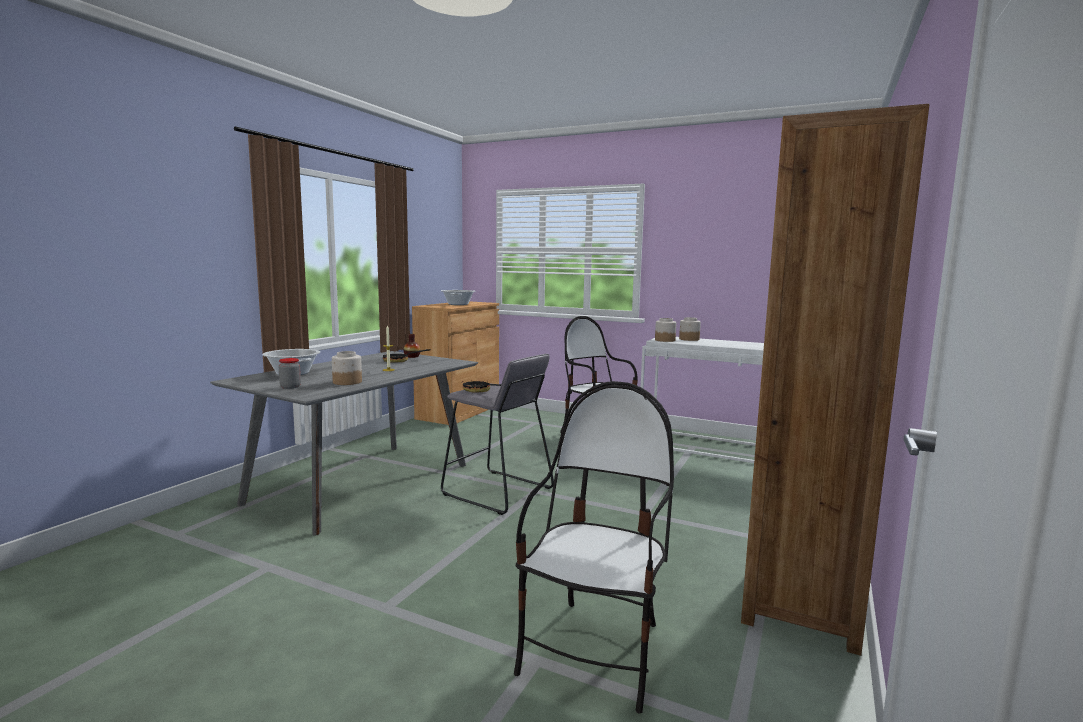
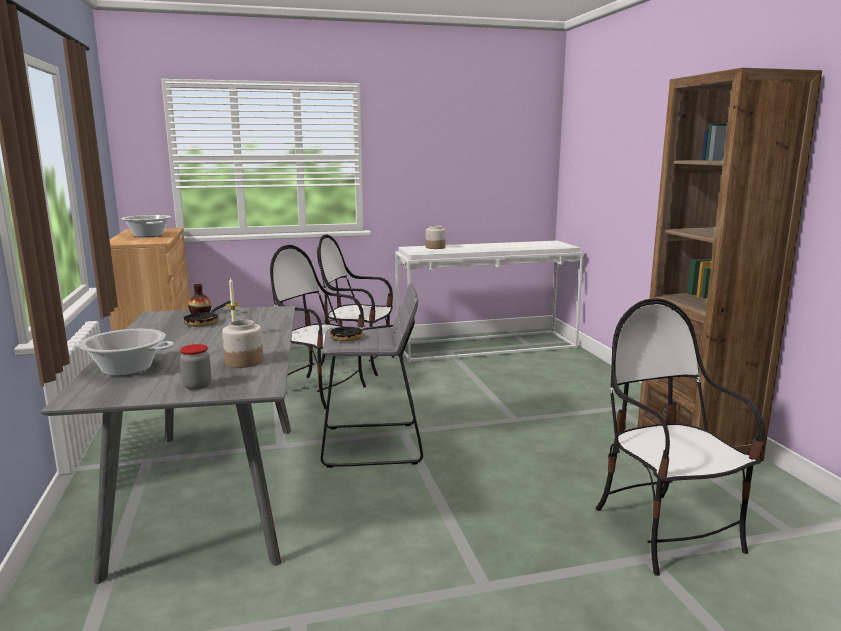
camera: 40 degrees left, 5 degrees up
(532, 447) = (320, 391): none -> chair
(665, 340) = (422, 251): jar -> none

